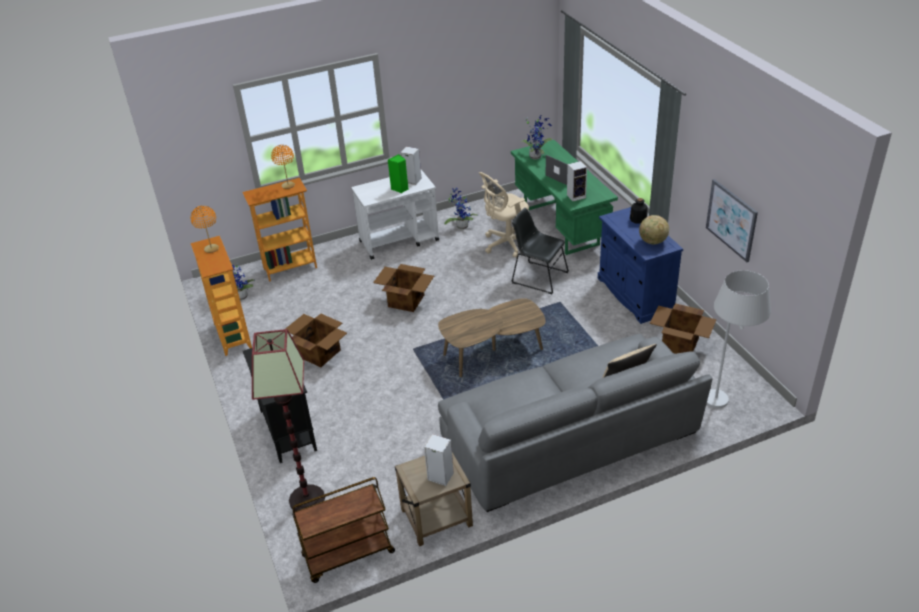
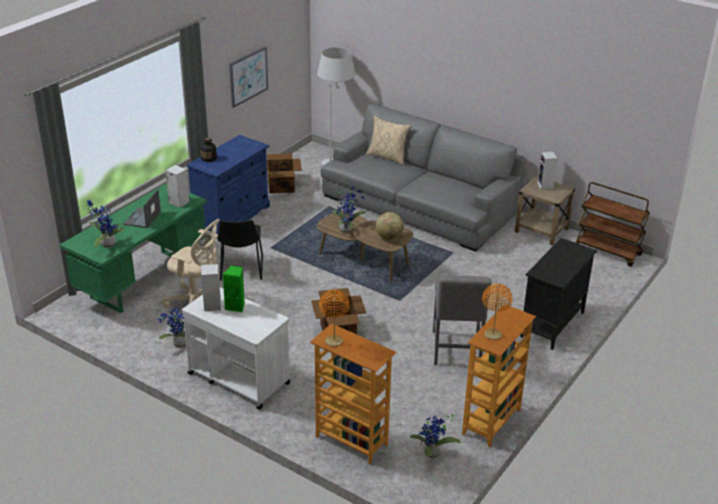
camera: 125 degrees left, 5 degrees down
(307, 499) = (593, 285): floor lamp -> none
(319, 353) = (456, 351): cardboard box -> grey chair
(506, 315) = (347, 229): none -> potted plant
(652, 242) = (239, 146): globe -> globe (389, 237)

